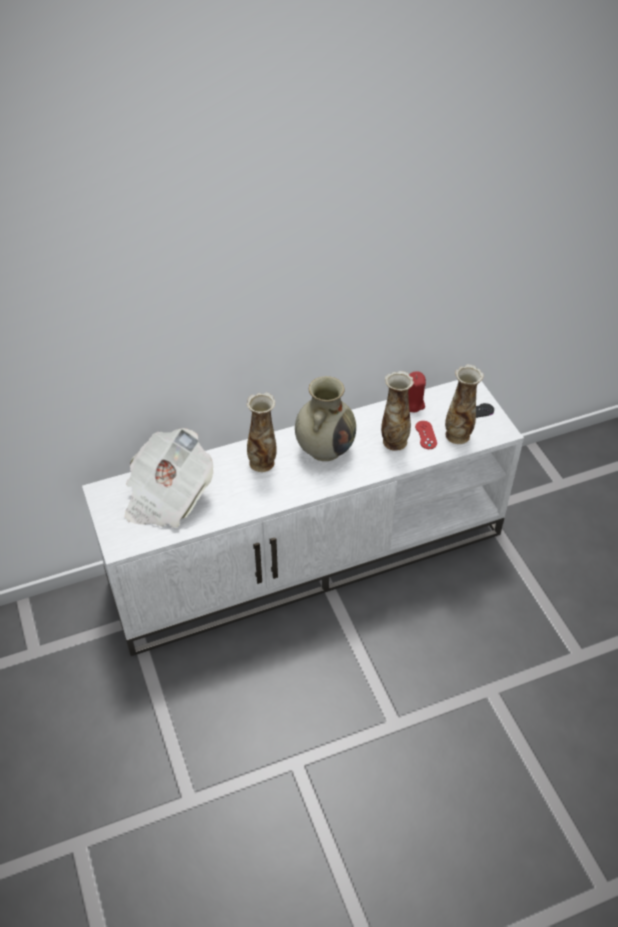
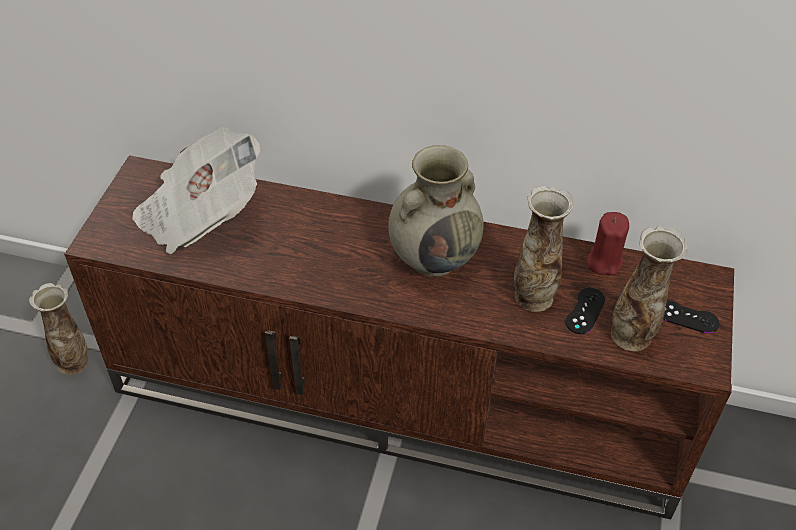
camera: 35 degrees right, 0 degrees up
(262, 462) = (343, 234): vase -> vase (73, 362)
(309, 555) = (400, 396): white tv stand -> brown tv stand
(426, 435) = (585, 311): red game controller -> black game controller

